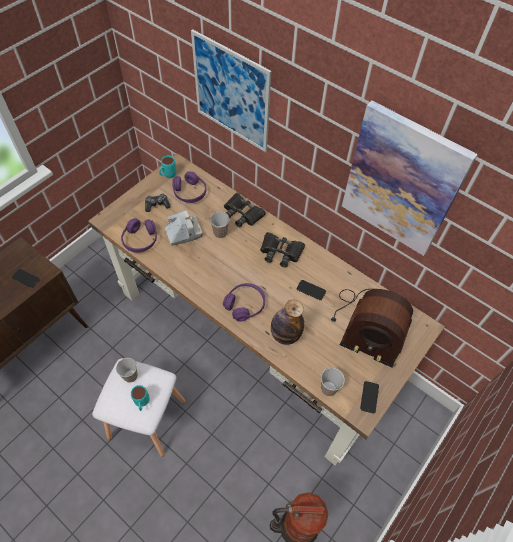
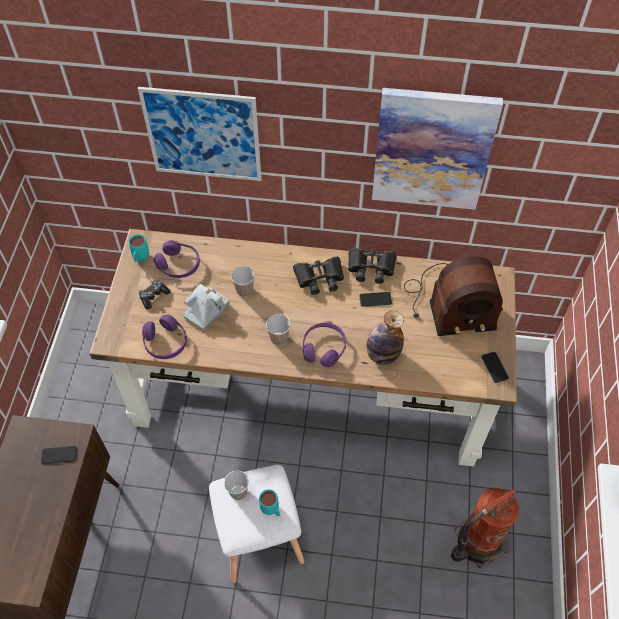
camera: 30 degrees left, 0 degrees up
(242, 213) = (252, 258): black binoculars -> black binoculars (371, 267)
(328, 388) = (455, 381): cup -> cup (279, 339)

